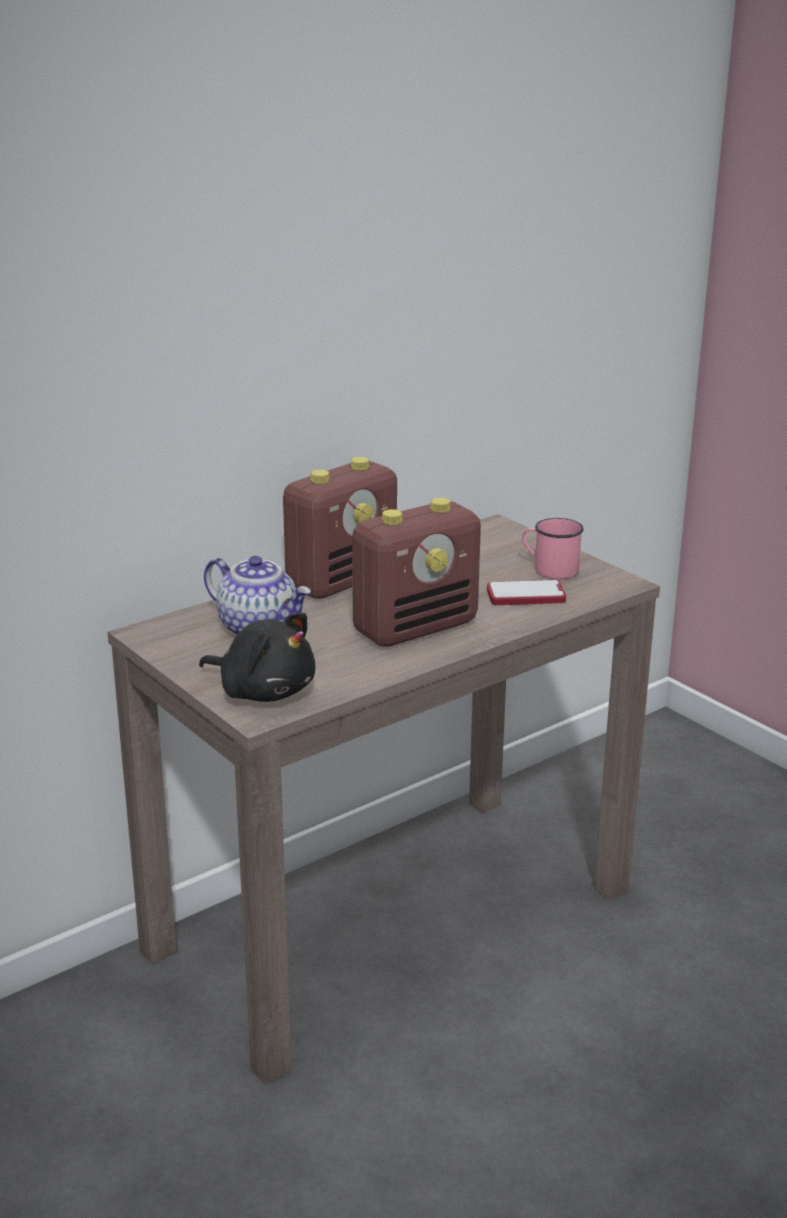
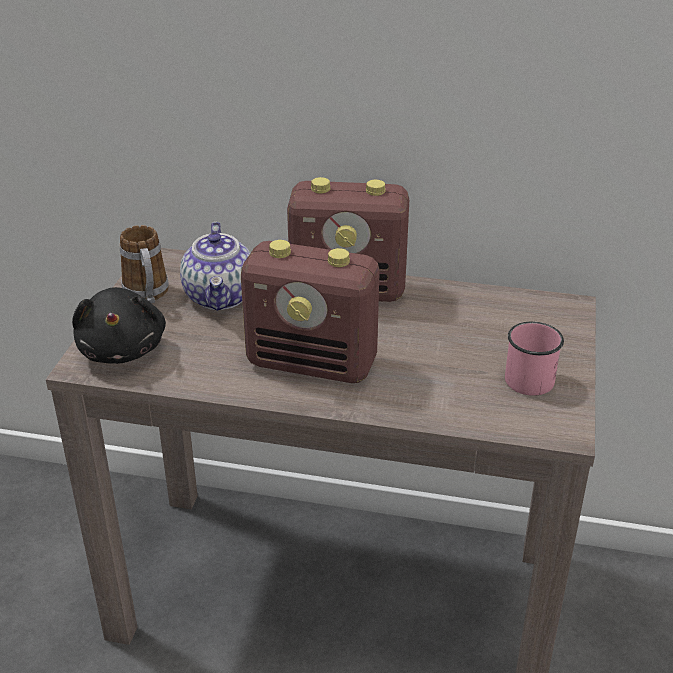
camera: 50 degrees right, 10 degrees up
(199, 655) = (148, 296): none -> mug
(526, 595) = (453, 388): phone -> none

